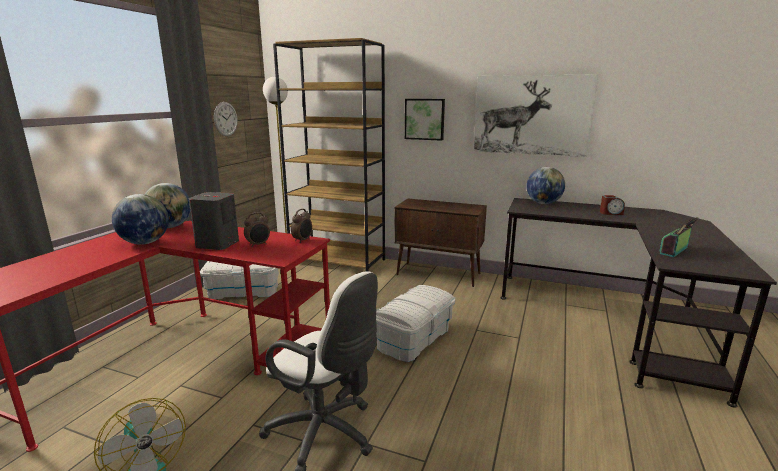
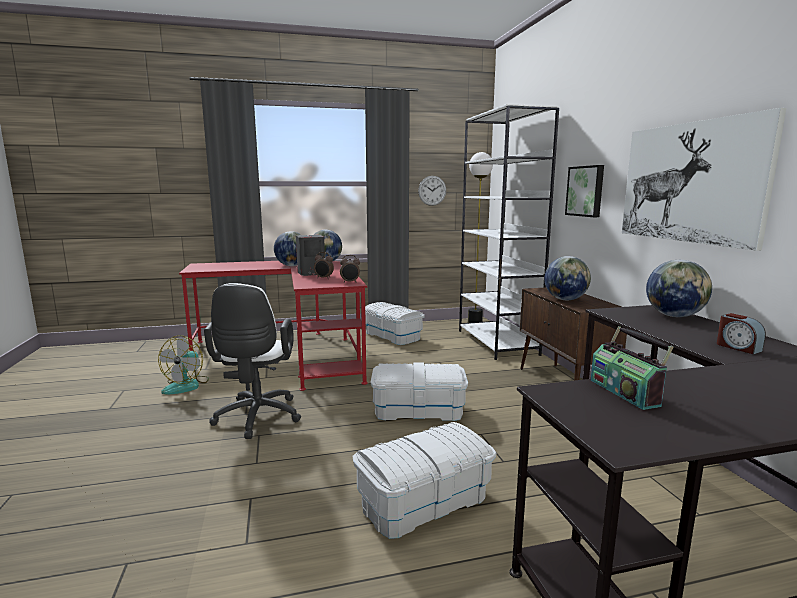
camera: 55 degrees right, 5 degrees down
(338, 261) = (497, 342): brown bookcase -> white bookcase
(444, 208) = (565, 299): none -> globe
(550, 388) = (424, 502): none -> white storage box
(675, 251) = (625, 392): radio -> radio turned 120 degrees counterclockwise

